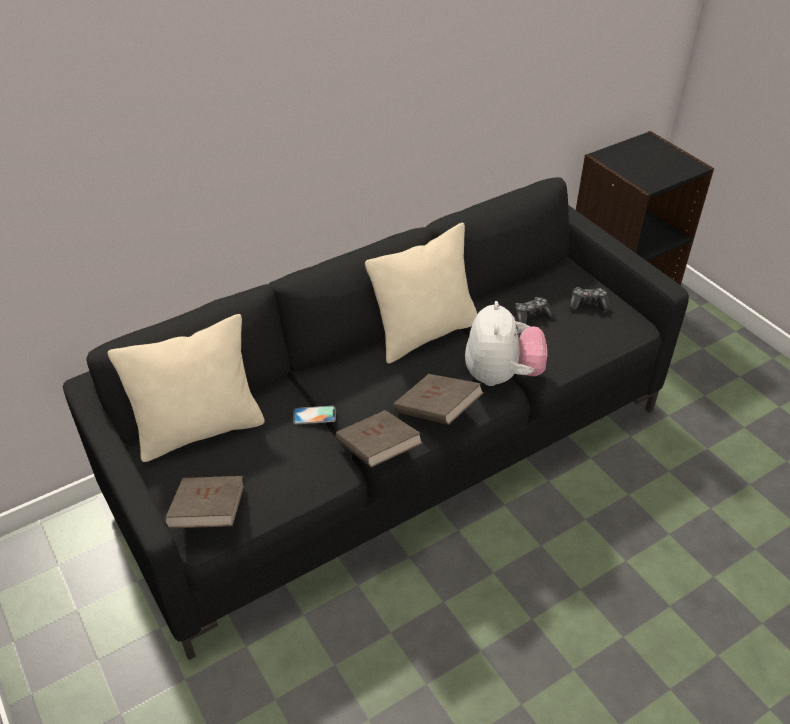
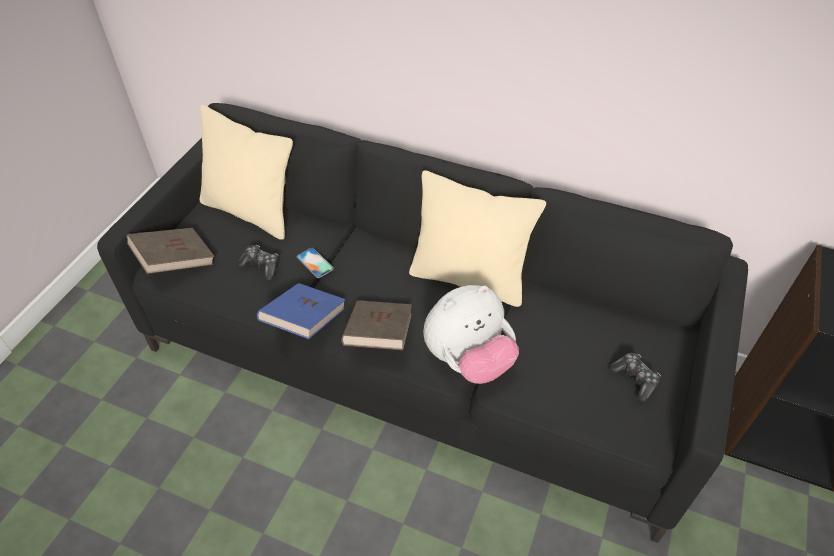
camera: 55 degrees right, 5 degrees up
(378, 451) = (304, 321): brown book -> blue book
(531, 316) = (568, 342): game controller -> game controller (261, 266)

